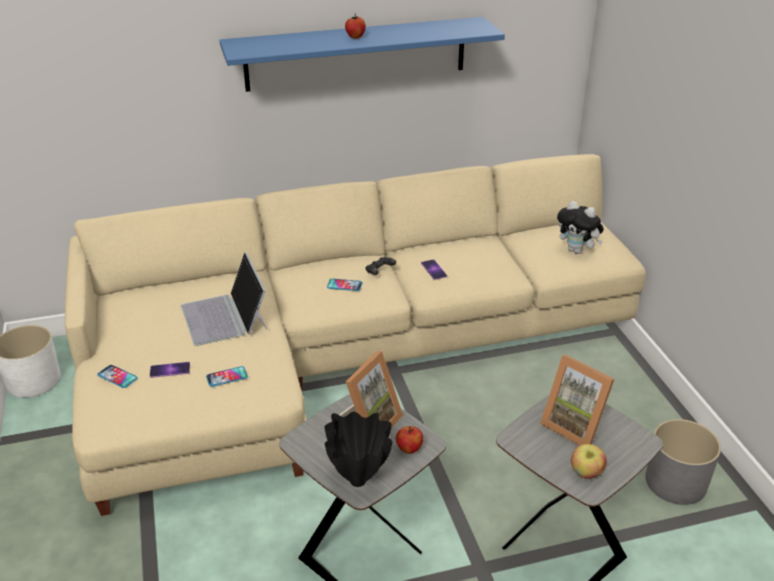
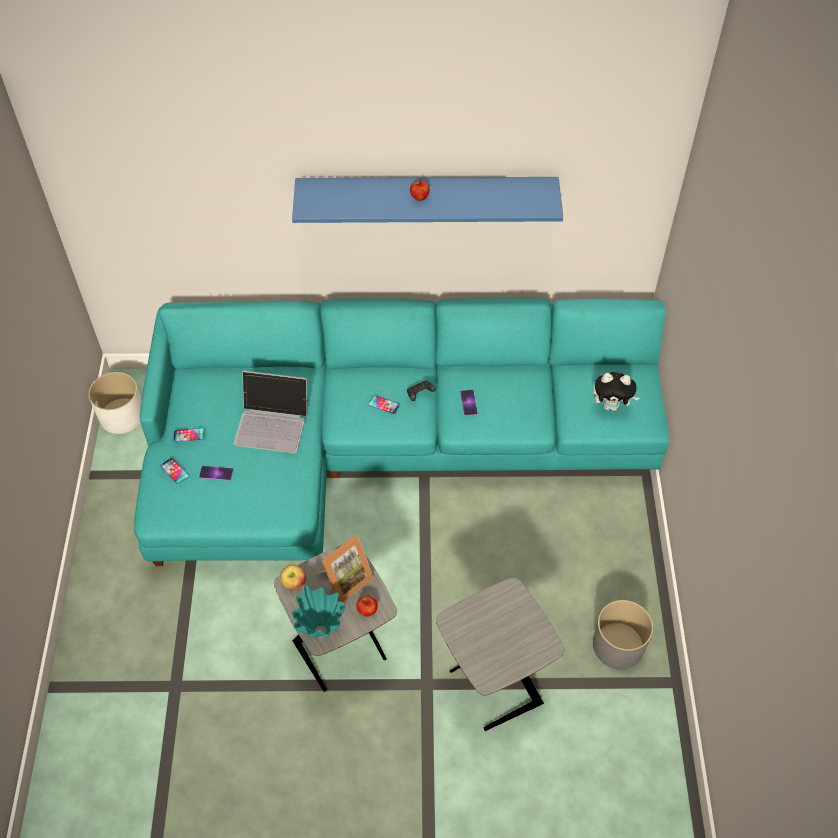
camera: 15 degrees right, 20 degrees up
(225, 317) = (272, 422): laptop -> laptop turned 75 degrees counterclockwise
(227, 377) = (259, 491): phone -> phone (189, 435)
(346, 355) = (388, 445): beige sofa -> turquoise sofa
(358, 482) = (320, 631): black vase -> turquoise vase
(575, 426) = (502, 619): picture frame -> none
(577, 251) = (611, 405): plush toy -> plush toy turned 45 degrees counterclockwise
(586, 473) = (490, 665): apple -> apple (294, 583)

